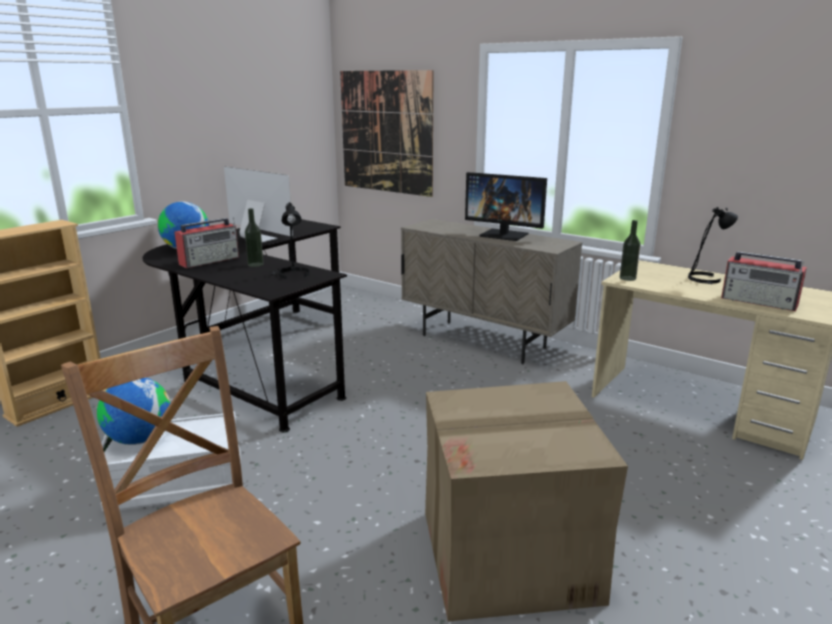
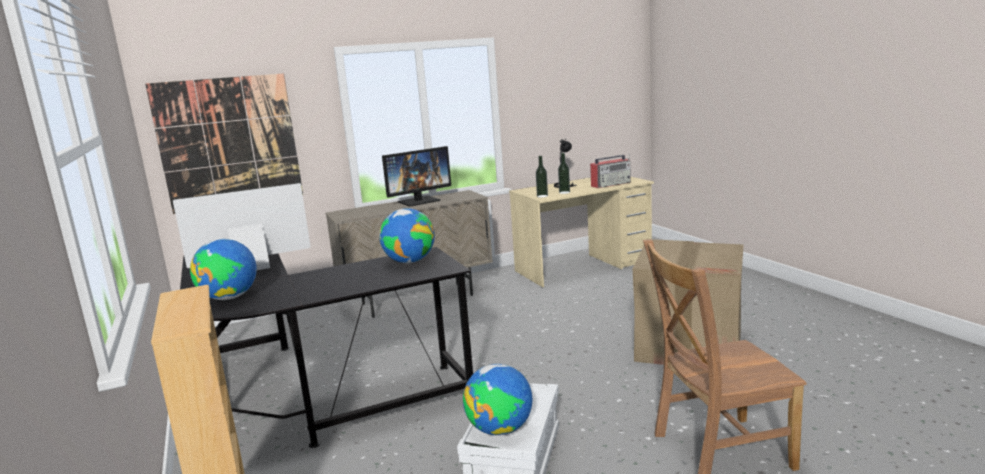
camera: 60 degrees left, 5 degrees down
(210, 261) = (303, 288): radio -> none
(255, 264) = (352, 272): bottle -> bottle (564, 192)
(292, 275) = (409, 261): black table lamp -> globe

